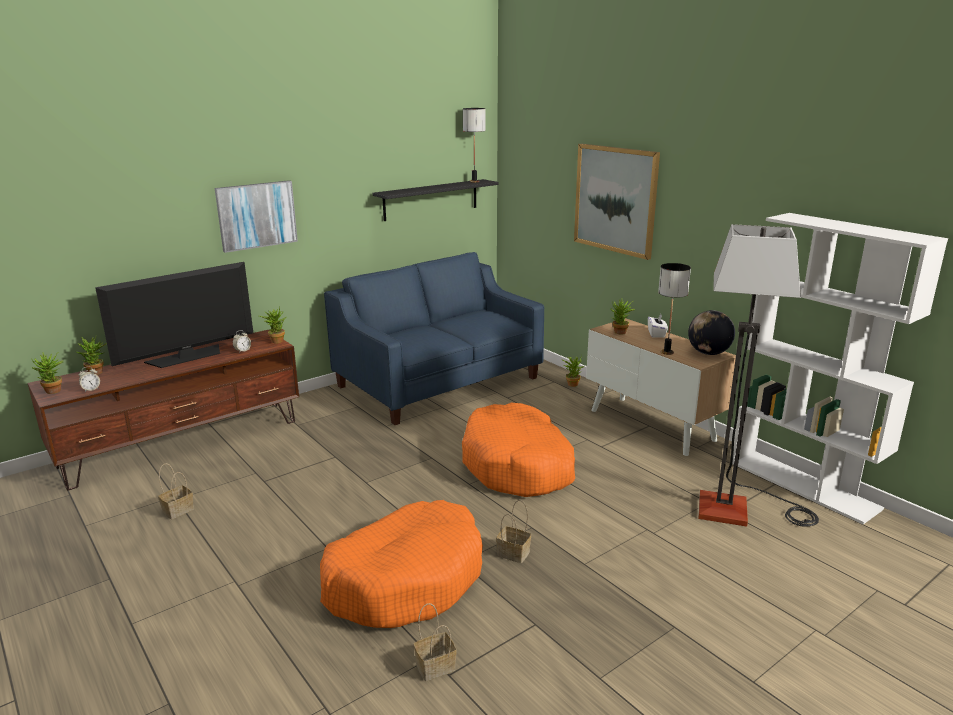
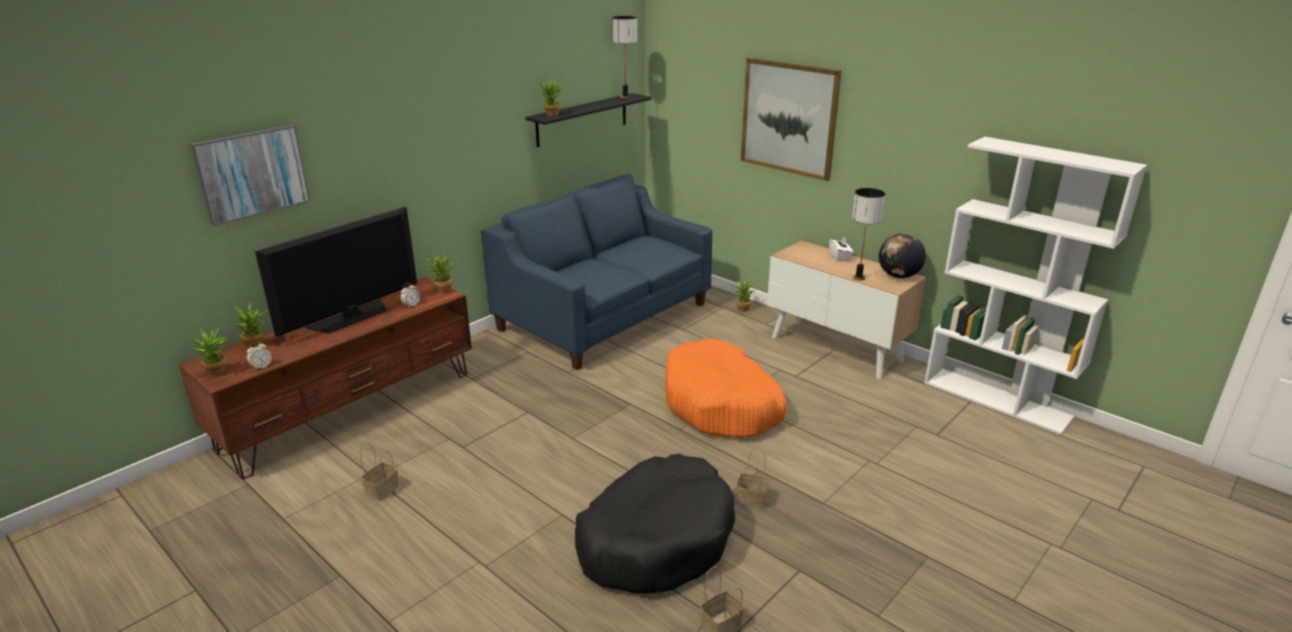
camera: 10 degrees left, 5 degrees up
(256, 215) = (410, 152): picture -> picture (252, 173)
(405, 579) = (656, 539): orange dog bed -> black dog bed
(620, 333) = (804, 258): potted plant -> potted plant (552, 115)
(739, 509) = (947, 431): floor lamp -> none

